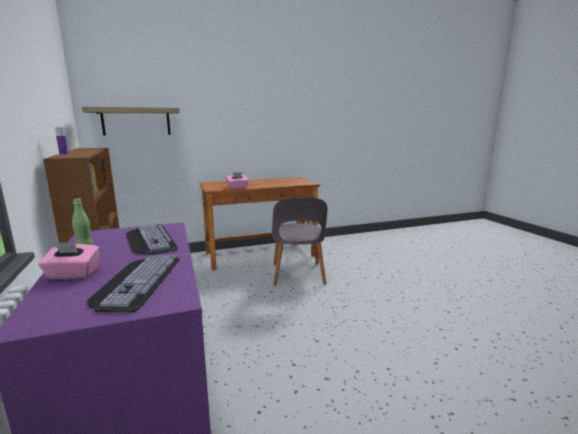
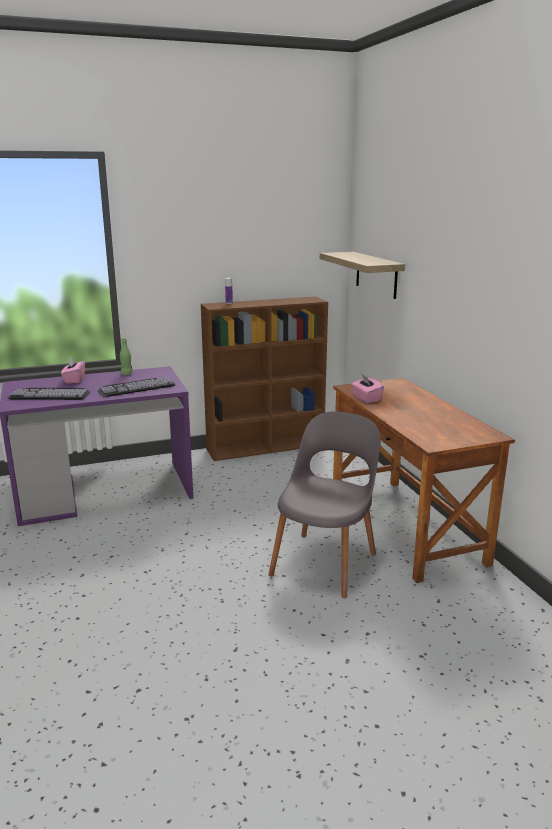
camera: 90 degrees right, 5 degrees up
(297, 275) = (325, 561): grey chair -> grey chair turned 120 degrees clockwise

